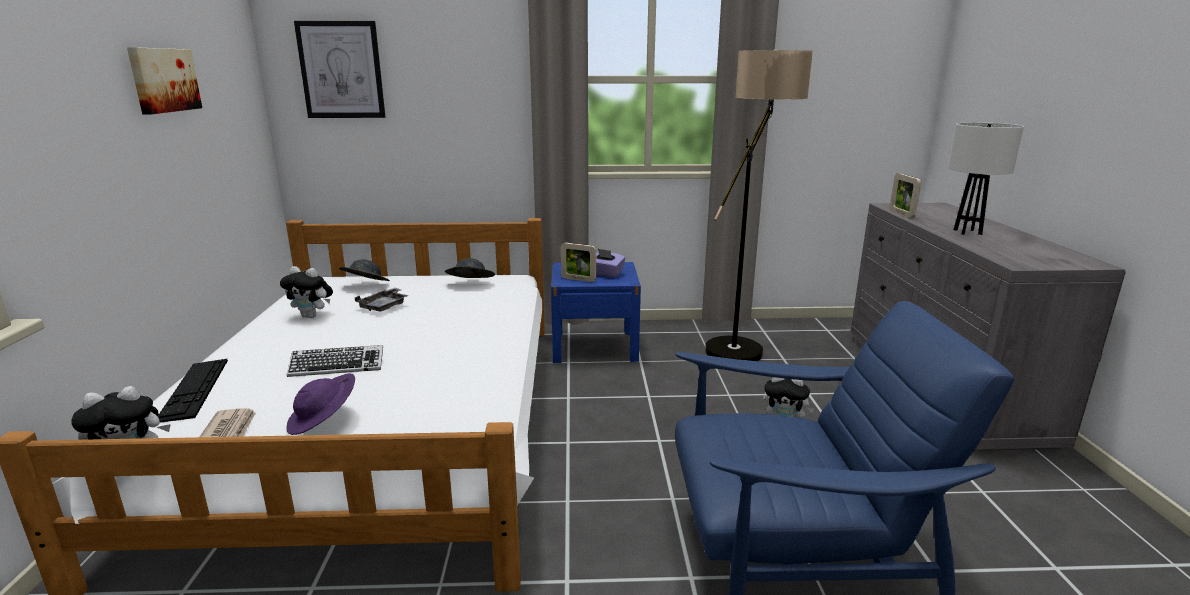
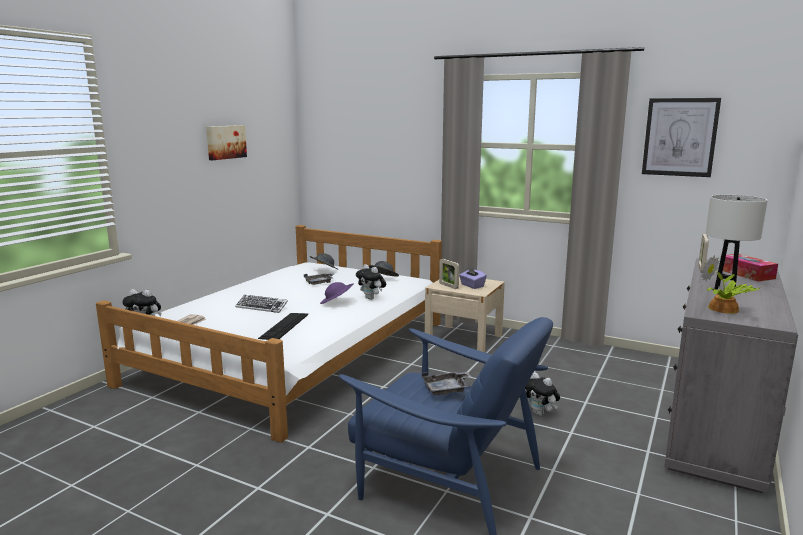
camera: 30 degrees right, 5 degrees down
(194, 389) = (193, 304): keyboard -> keyboard (284, 326)
(312, 316) = (279, 281): plush toy -> plush toy (371, 298)
(324, 421) = (228, 329): purple hat -> purple hat (337, 302)
(341, 70) = (338, 135): picture -> picture (680, 137)
(594, 346) = (464, 339): blue nightstand -> beige nightstand
(742, 344) = (577, 360): floor lamp -> none
(781, 431) = (446, 389): none -> grey tray
(946, 214) = (746, 274): none -> tissue box
(1022, 255) = (724, 309): none -> potted plant

